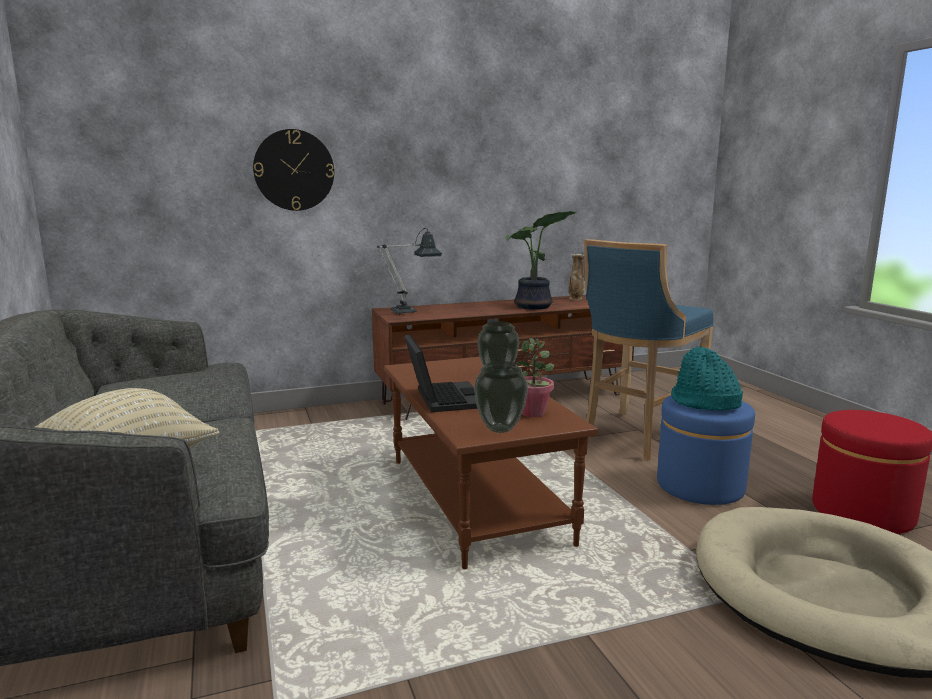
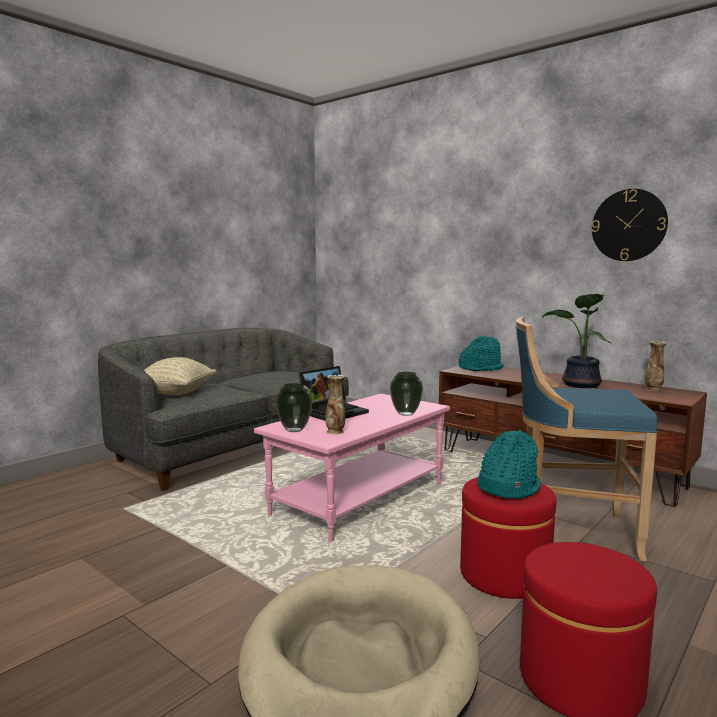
camera: 60 degrees right, 5 degrees down
(294, 170) = (430, 256): wall clock -> wall clock (628, 225)
(409, 311) = (481, 368): table lamp -> turquoise hat
(473, 500) = (359, 498): brown coffee table -> pink coffee table
(533, 413) = (335, 432): potted plant -> vase
(700, 486) = (504, 575): blue ottoman -> red ottoman

